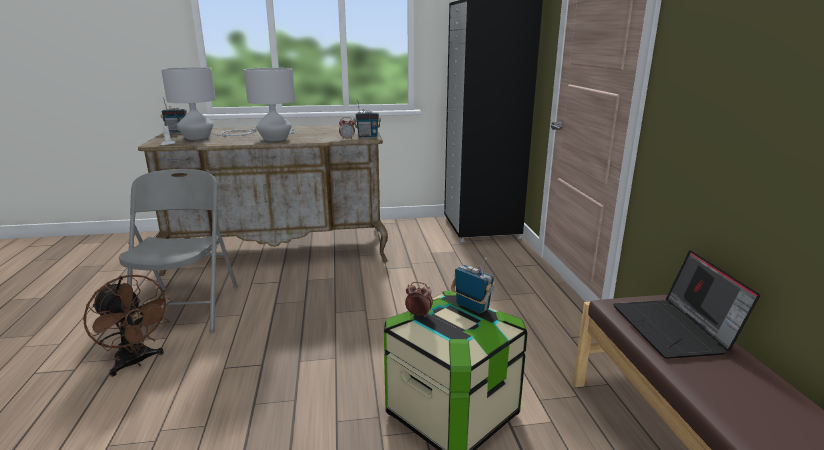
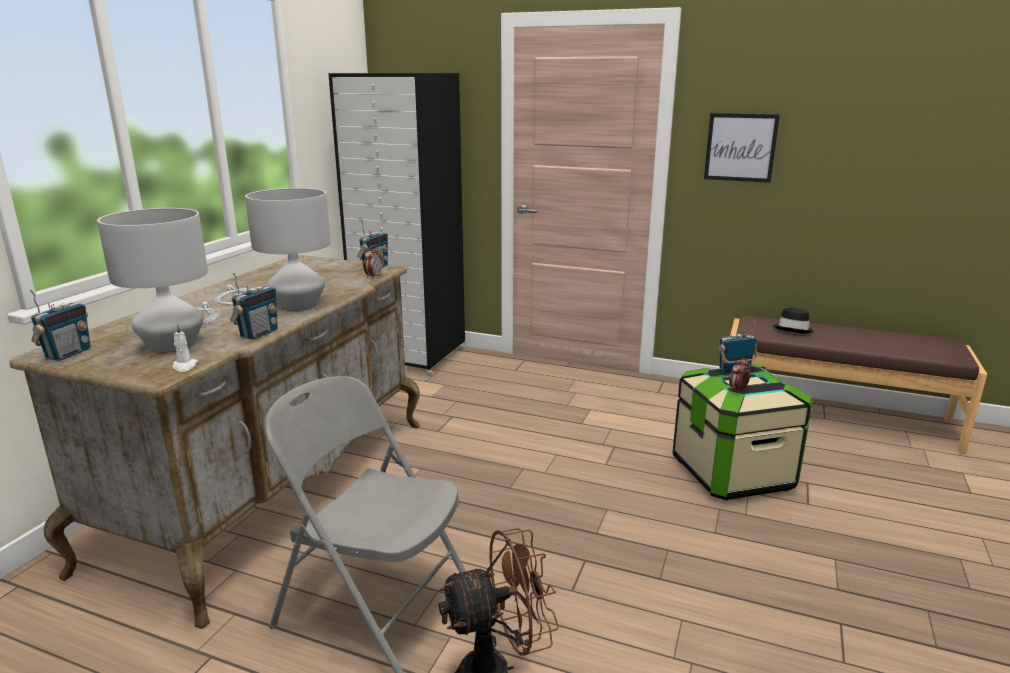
camera: 60 degrees left, 0 degrees up
(221, 143) = (258, 333): none -> radio
(675, 329) = (793, 329): laptop -> black hat
(702, 73) = (740, 147): none -> picture

